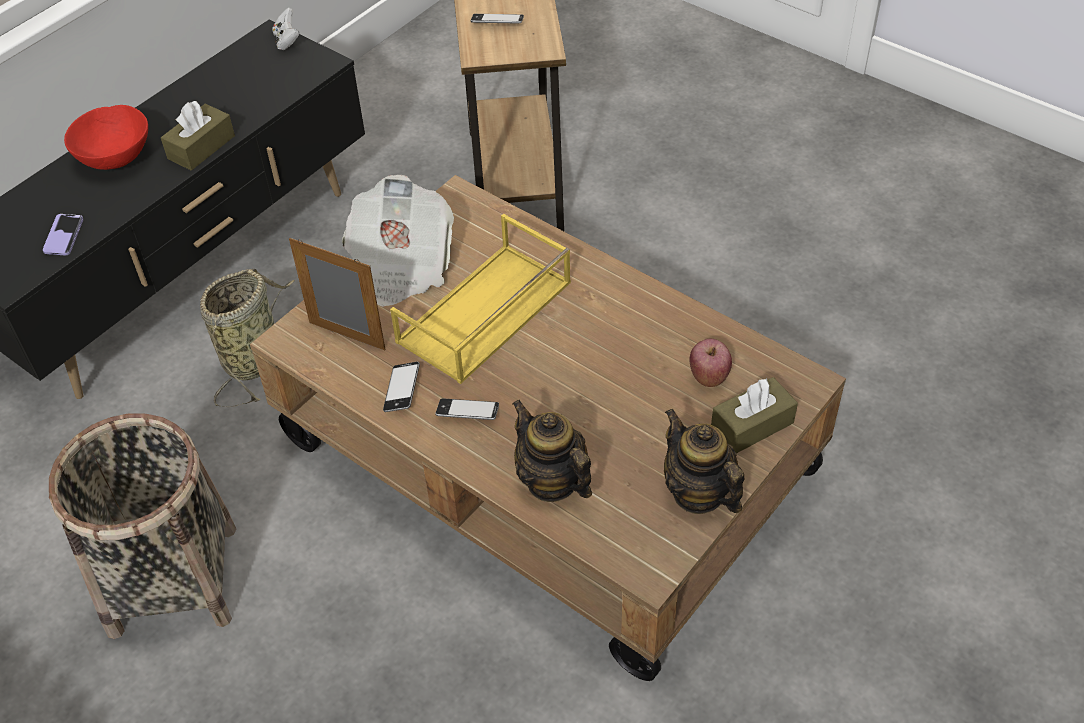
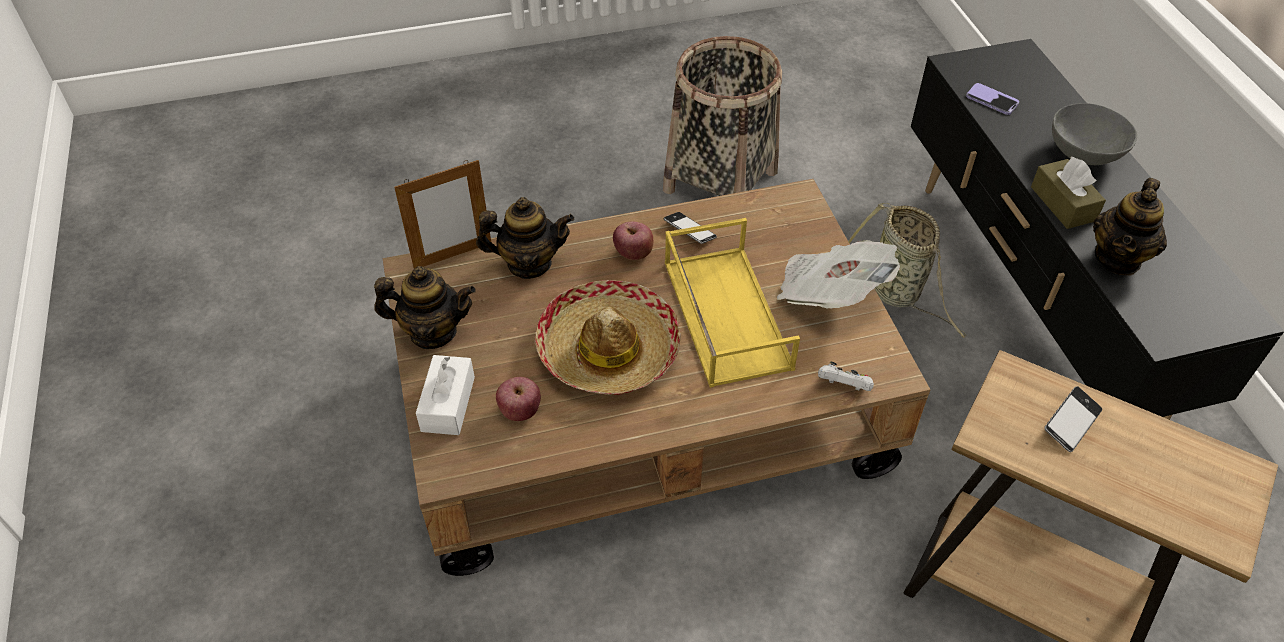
camera: 125 degrees right, 0 degrees up
(115, 157) = (1084, 153): red bowl -> grey bowl
(251, 102) = (1118, 258): none -> teapot
(287, 41) = (1225, 326): white game controller -> white game controller (843, 387)
(347, 336) = (774, 228): picture frame -> picture frame (453, 255)
(467, 412) = (633, 253): phone -> apple
(594, 361) = (608, 349): none -> hat
(752, 425) = (448, 404): brown tissue box -> white tissue box

